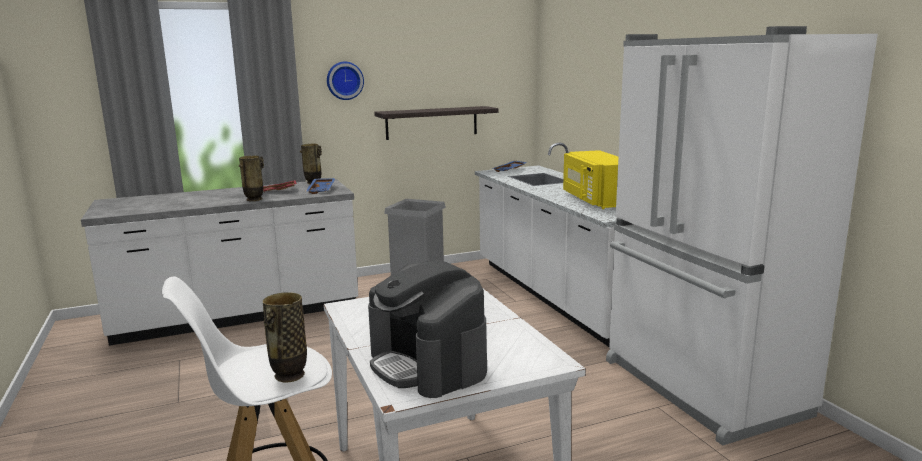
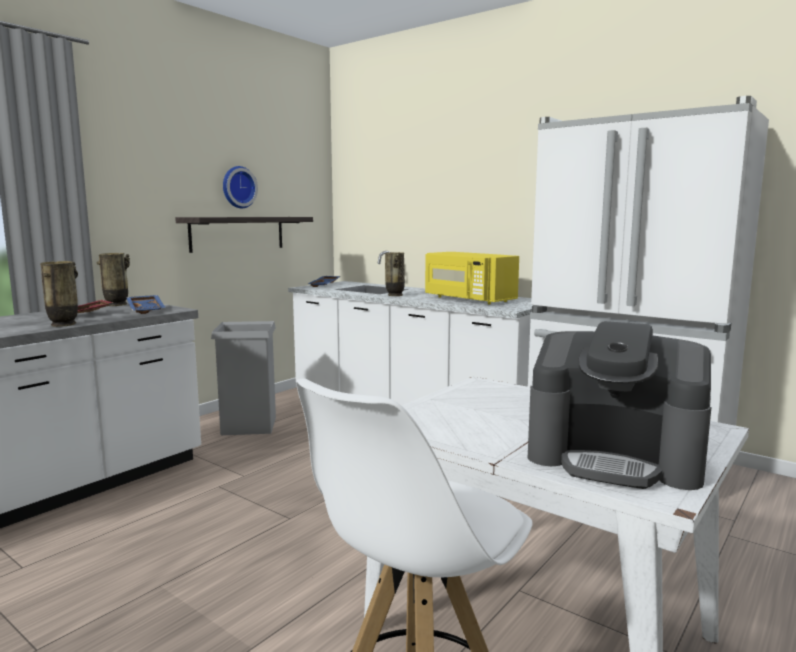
camera: 30 degrees left, 5 degrees down
(289, 376) = (481, 512): vase -> vase (395, 295)
(344, 80) = (139, 176): wall clock -> wall clock (238, 187)

